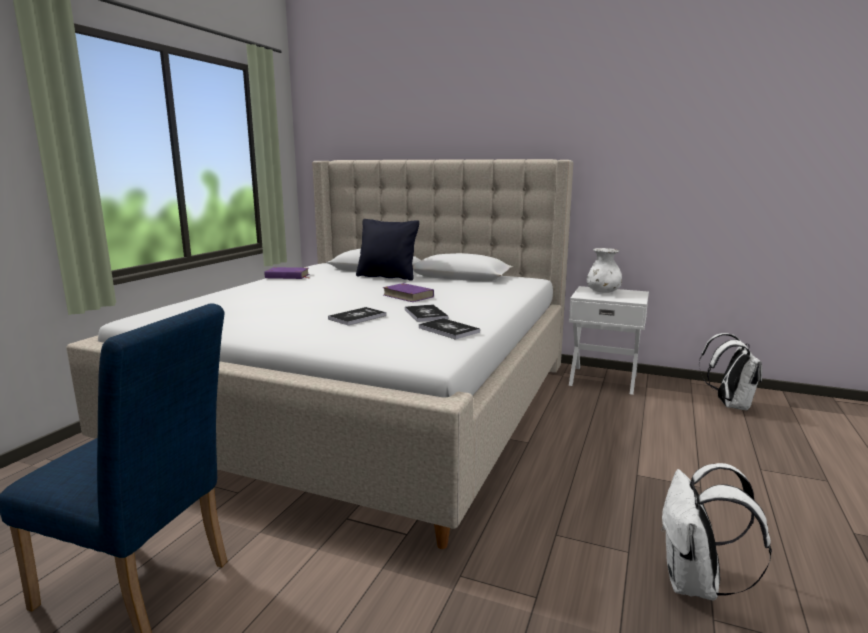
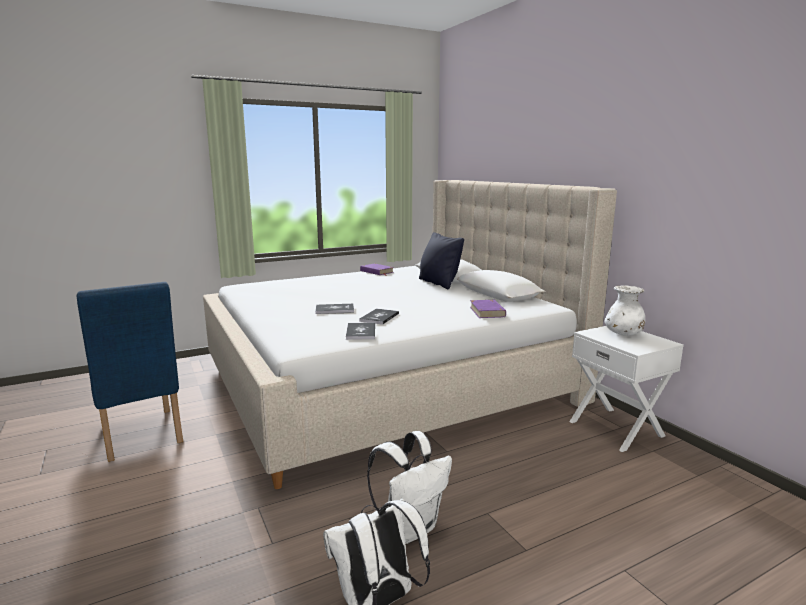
camera: 40 degrees right, 0 degrees up
(408, 296) = (408, 301): purple book -> purple book (487, 312)
(729, 404) = (724, 503): white backpack -> white backpack (410, 528)

